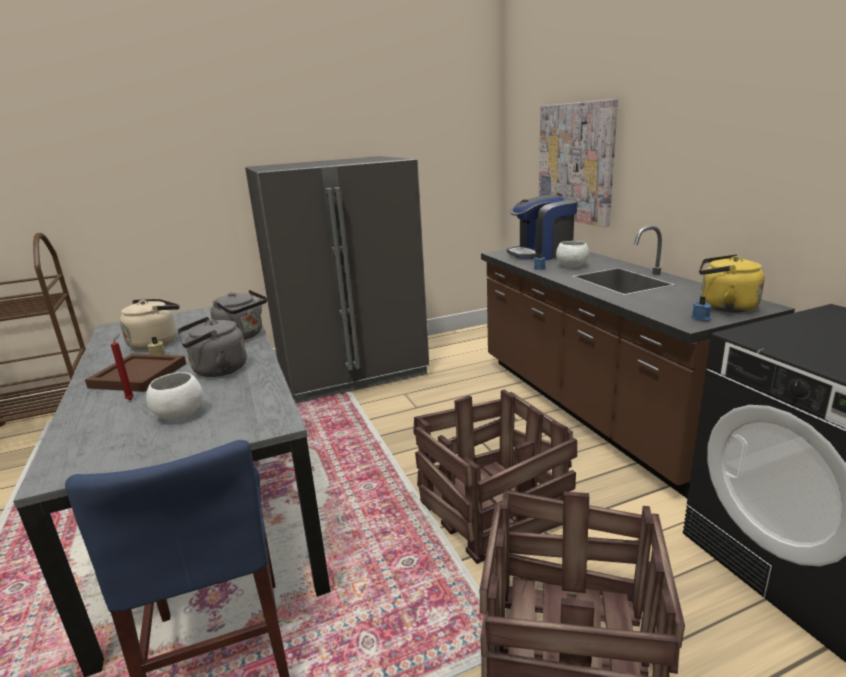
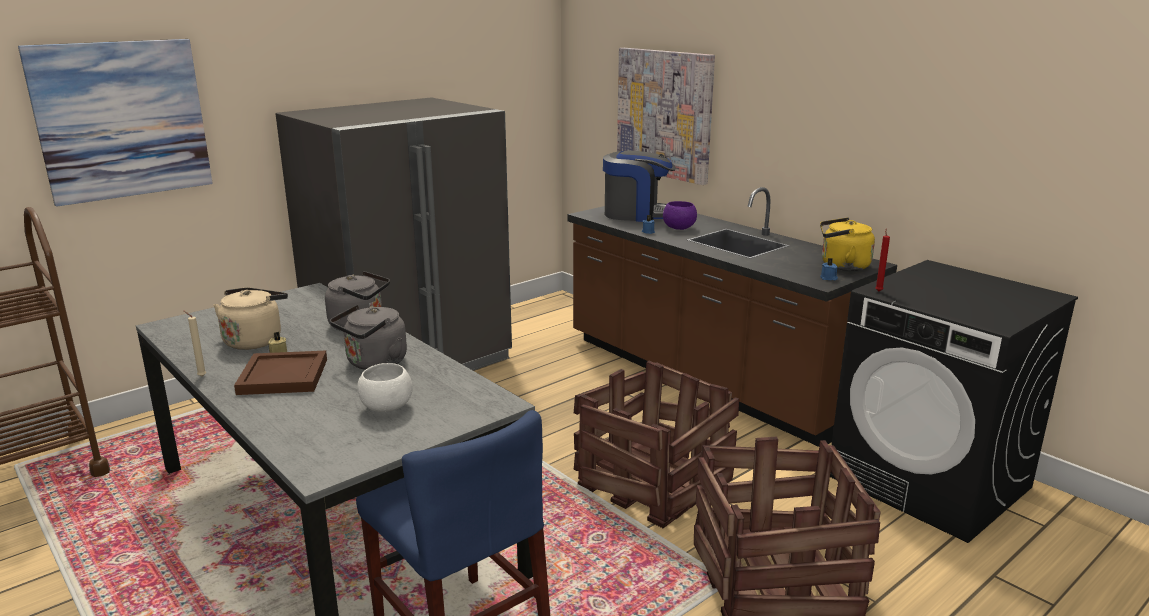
camera: 20 degrees left, 0 degrees up
(85, 369) = (201, 376): none -> beige candle
(123, 171) = (122, 120): none -> picture
(131, 399) = (309, 400): red candle -> red candle (878, 291)
(542, 254) = (637, 214): coffee machine -> coffee machine turned 135 degrees counterclockwise
(571, 266) = (679, 228): white bowl -> purple bowl

